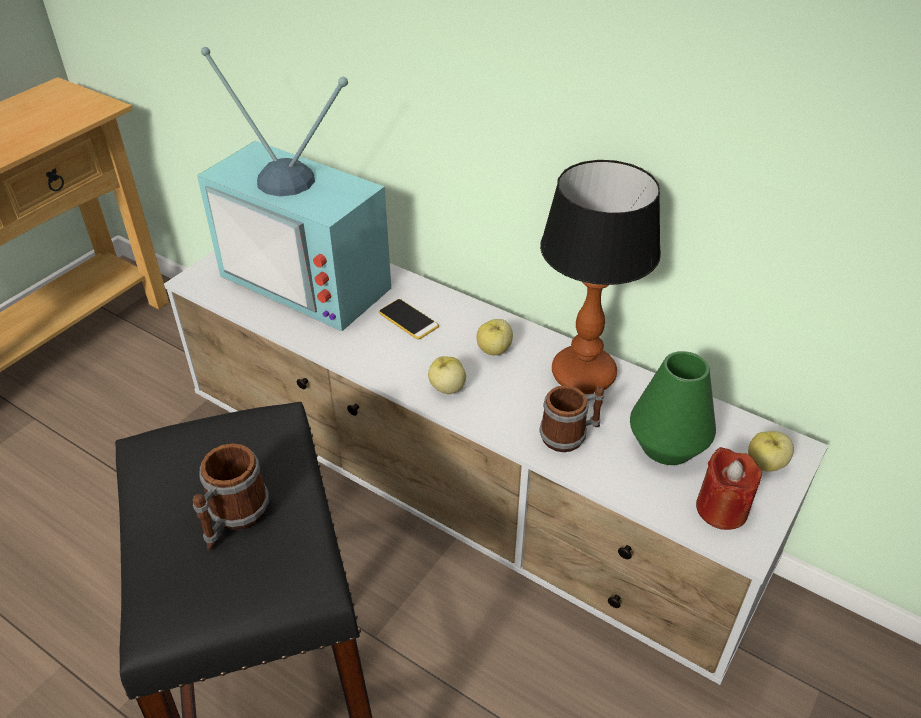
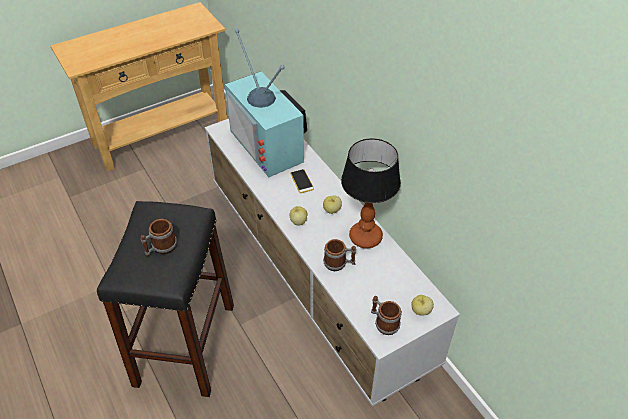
camera: 25 degrees right, 5 degrees up
(666, 445) = (380, 285): green vase -> none
(721, 509) = (383, 322): red candle -> mug

